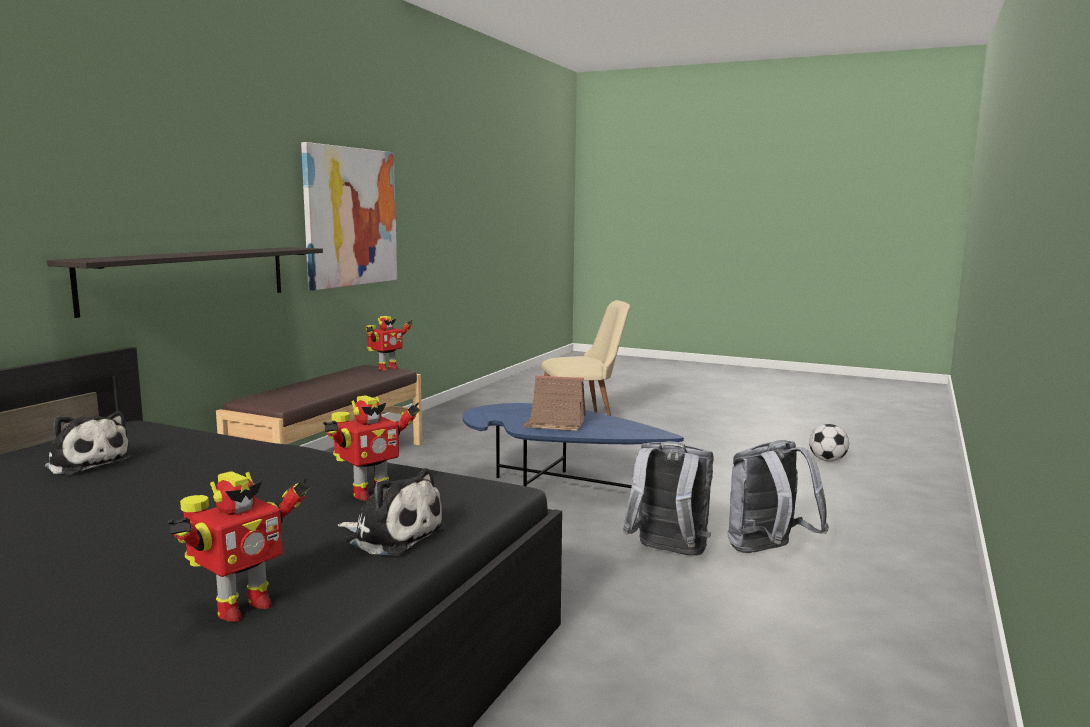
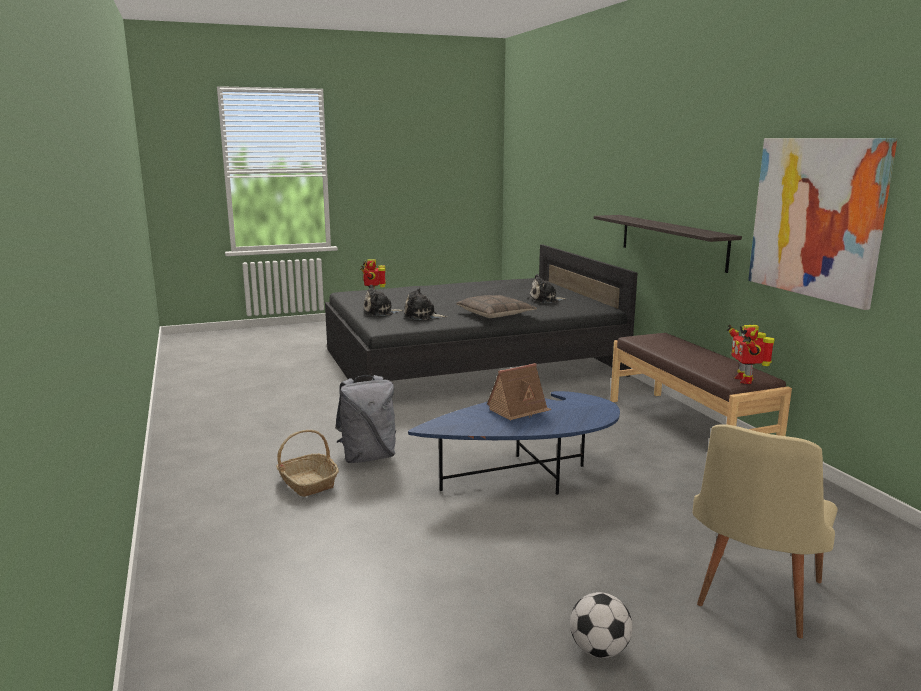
camera: 135 degrees right, 5 degrees up
(269, 461) = (496, 314): none -> pillow
(369, 494) = (422, 316): toy robot -> plush toy
(768, 552) = (307, 483): grey backpack -> basket
(827, 460) = (341, 664): football -> football (599, 650)

